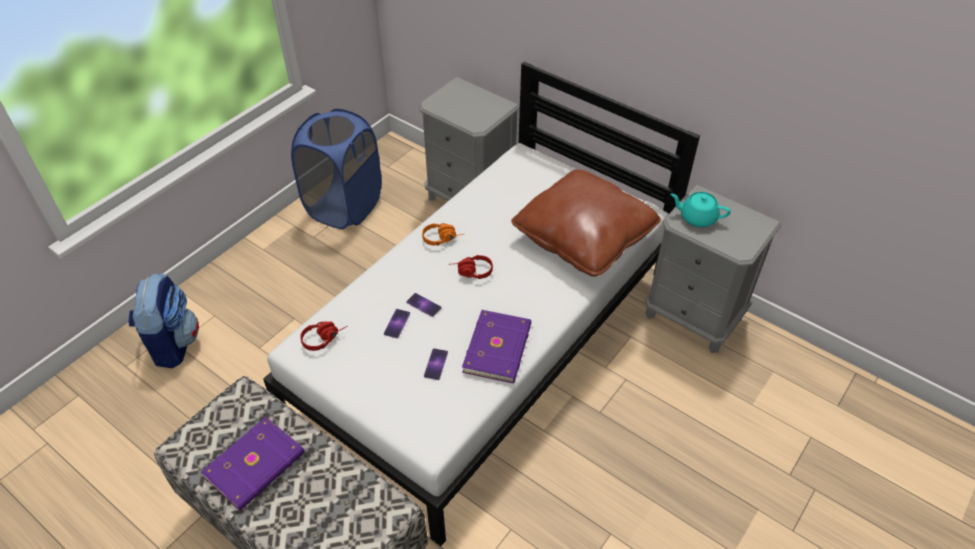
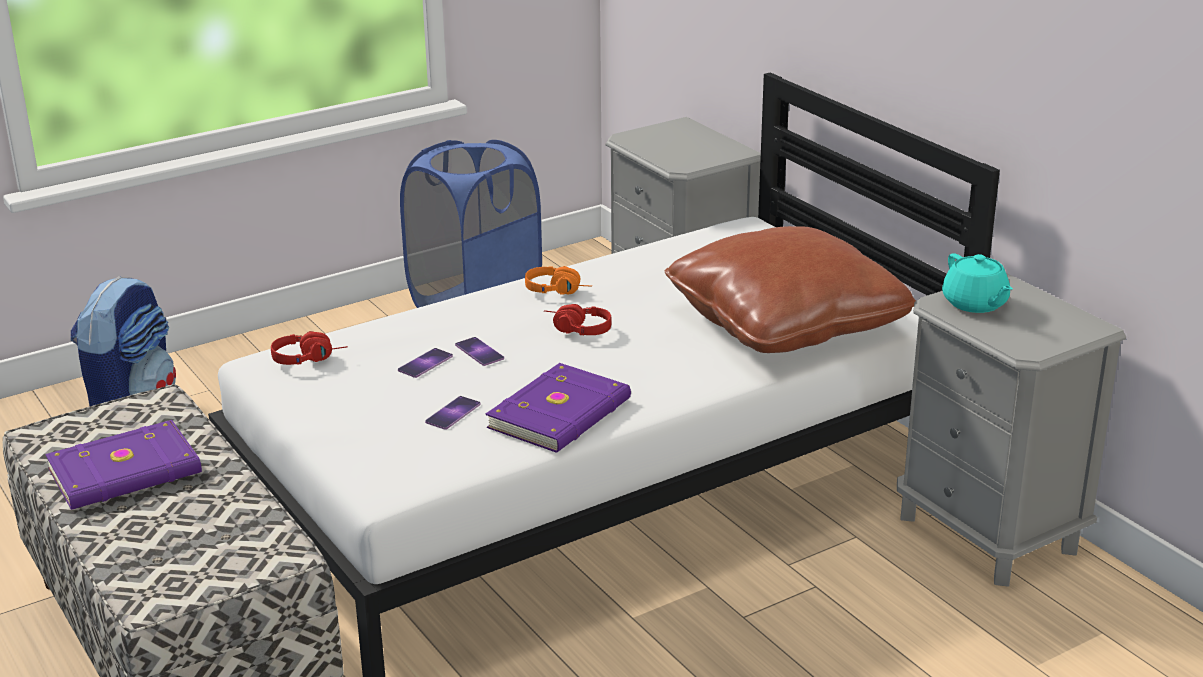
camera: 20 degrees right, 20 degrees down
(697, 217) = (975, 304): turquoise teapot -> turquoise teapot turned 150 degrees counterclockwise

